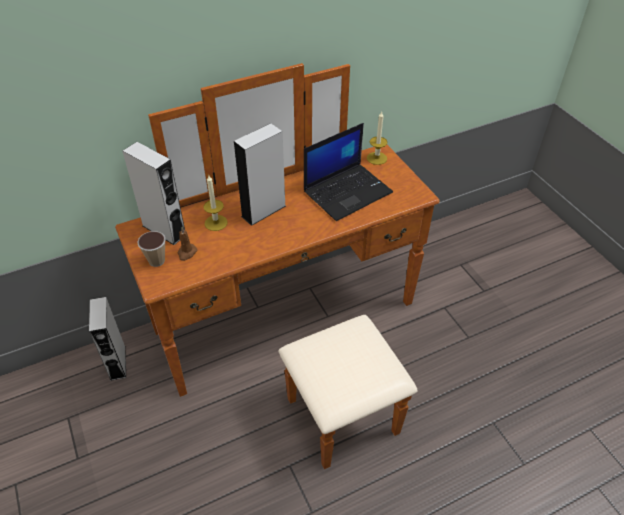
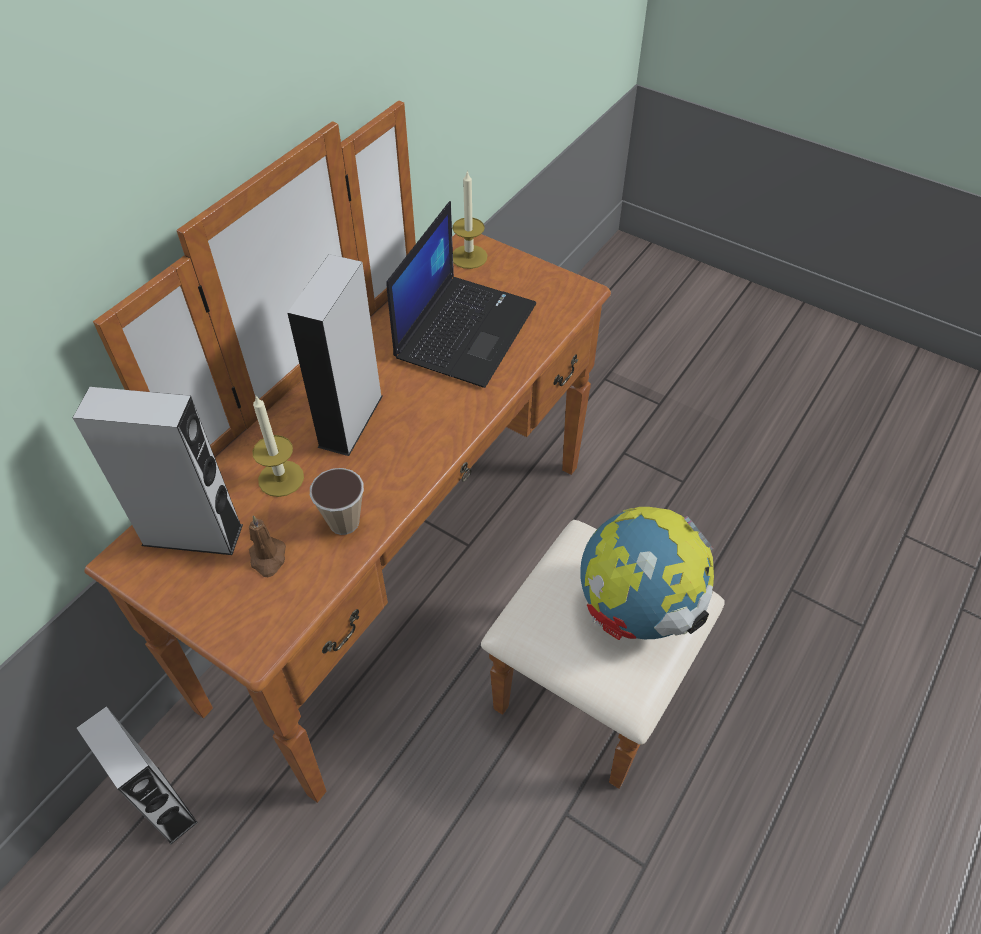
camera: 30 degrees left, 5 degrees up
(156, 261) = (221, 600): cup -> cup (344, 522)
(363, 368) = (637, 608): none -> globe

